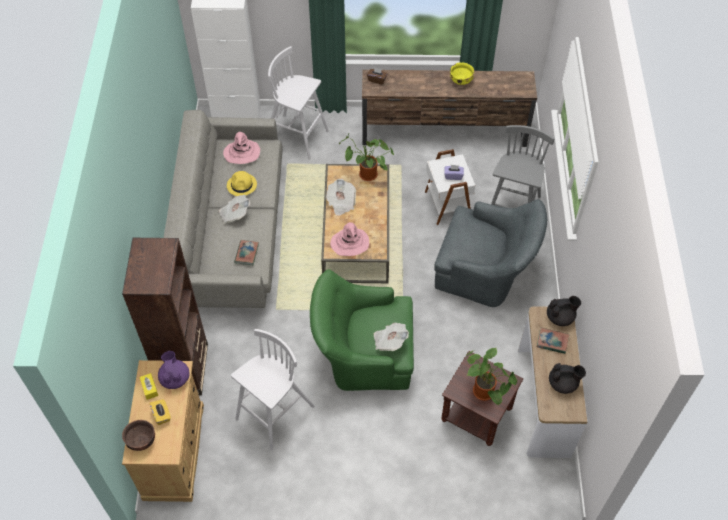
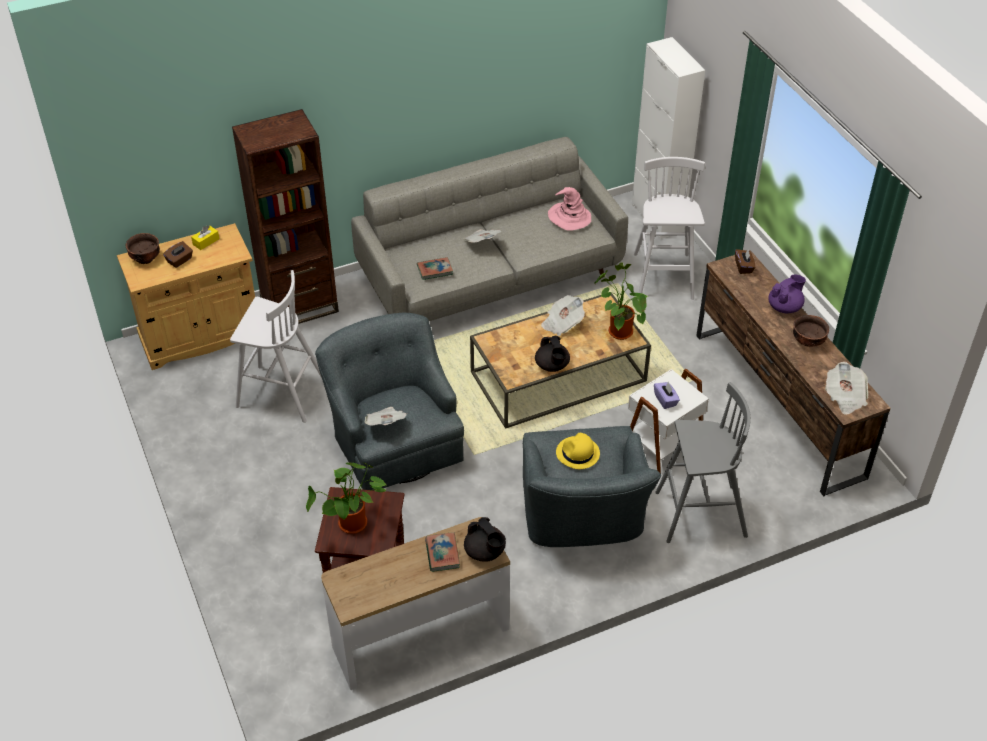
camera: 65 degrees right, 10 degrees down
(162, 415) = (180, 260): yellow tissue box -> brown tissue box
(175, 378) = (225, 254): purple teapot -> purple teapot (785, 307)
(242, 185) = (524, 233): yellow hat -> yellow hat (577, 453)
(350, 243) = (509, 350): pink hat -> none
(363, 354) = (394, 440): green armchair -> grey armchair
(460, 80) = (808, 341): yellow bowl -> brown bowl
(515, 86) = (845, 397): none -> newspaper
(563, 383) = (385, 582): black teapot -> black teapot (552, 366)

